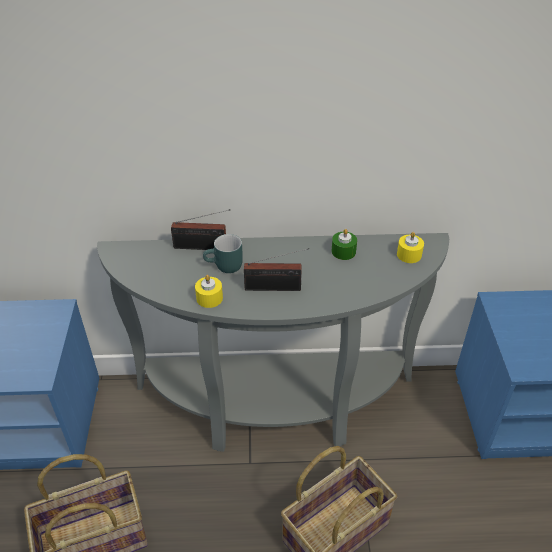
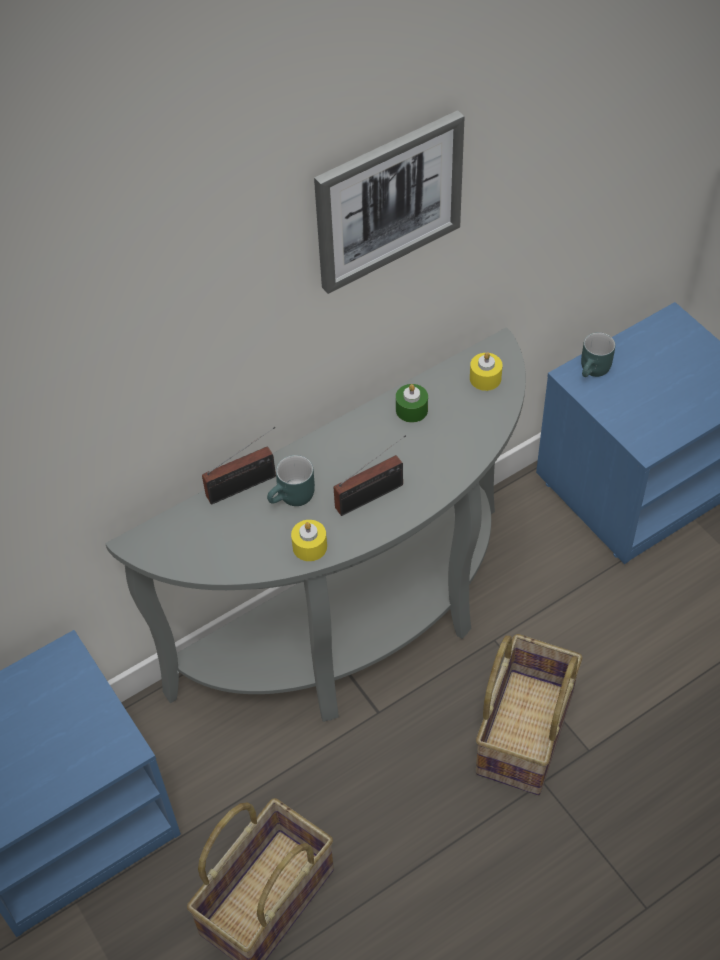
camera: 30 degrees left, 10 degrees up
(360, 64) = (388, 200): none -> picture
(513, 305) = (595, 371): none -> turquoise mug

